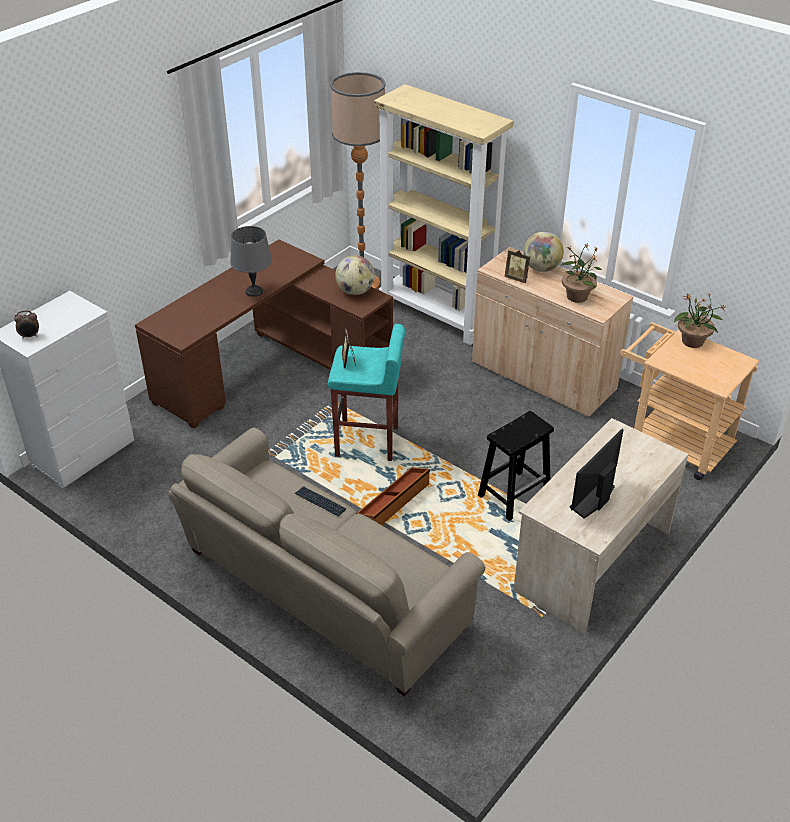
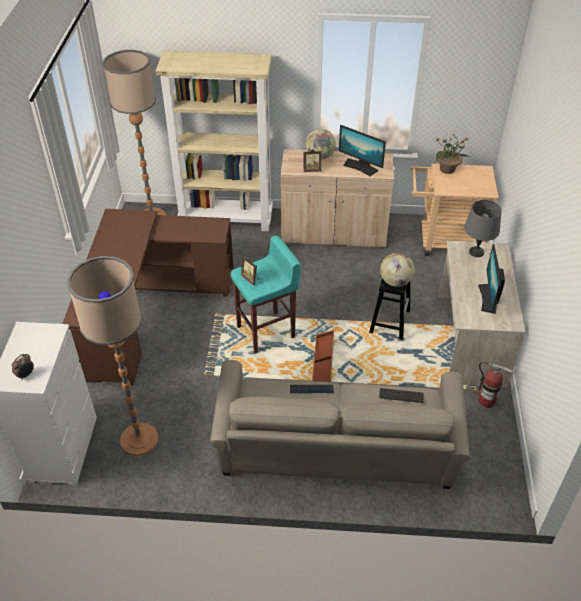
camera: 35 degrees left, 5 degrees up
(152, 479) = (139, 439): none -> floor lamp
(254, 291) = (130, 257): grey table lamp -> grey table lamp (476, 252)
(355, 291) = (200, 225): globe -> globe (395, 282)
(406, 556) = (401, 396): none -> keyboard
(543, 634) = (486, 401): none -> fire extinguisher
(577, 296) = (360, 167): potted plant -> monitor

